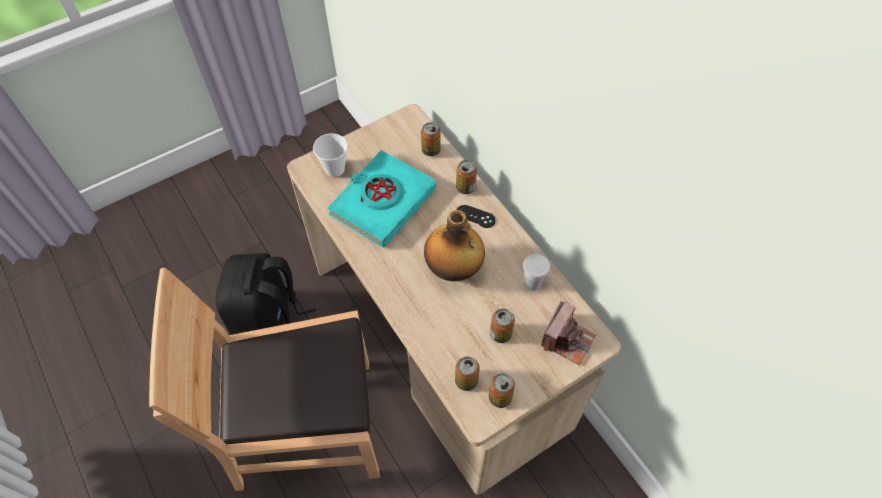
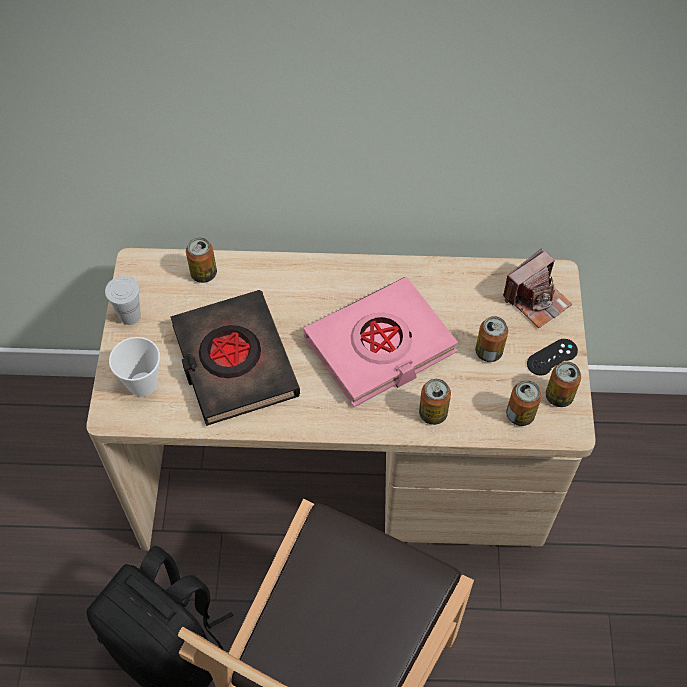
camera: 55 degrees left, 0 degrees up
(382, 202) = (234, 362): turquoise book -> black book
(453, 269) = (380, 347): bottle -> pink book
(465, 187) = (284, 272): can -> can (433, 413)
(475, 216) = (329, 286): black game controller -> black game controller (552, 357)
(532, 283) = (451, 288): white cup -> white cup (130, 316)
(567, 339) = (536, 300): camera -> camera turned 75 degrees clockwise

